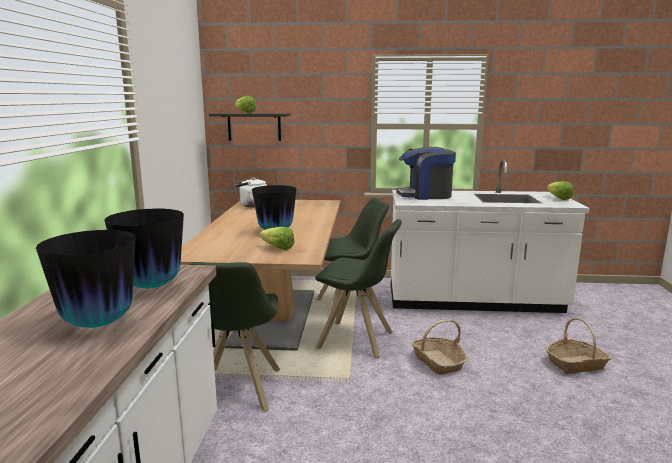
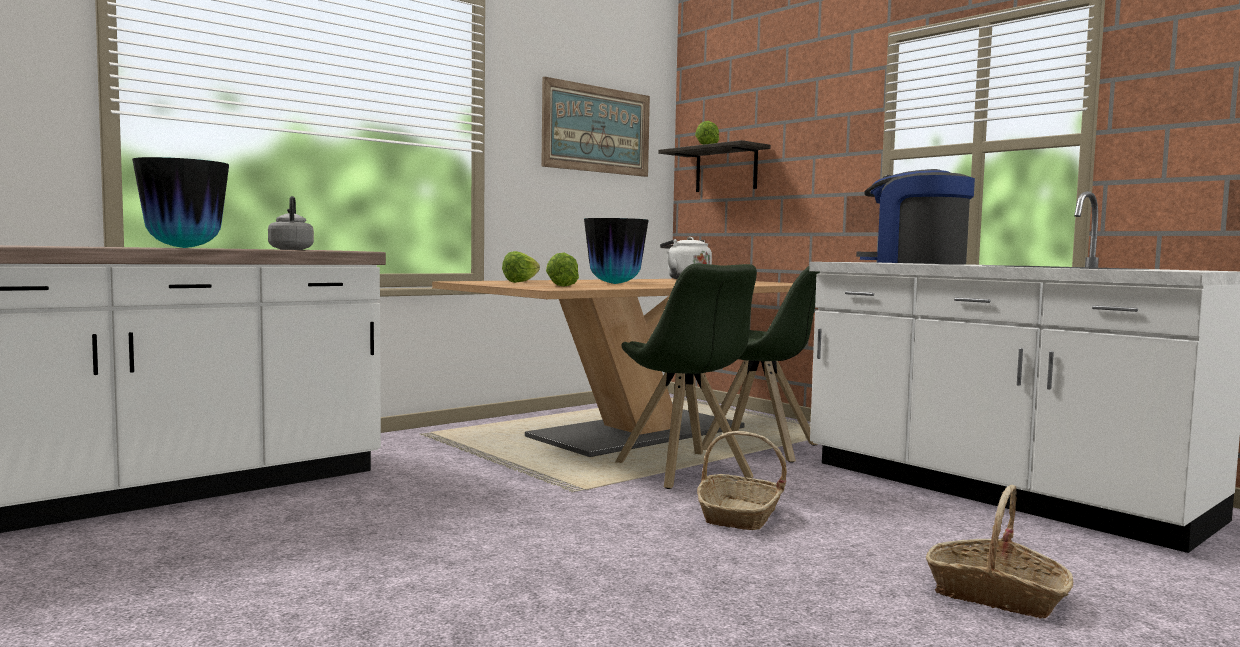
camera: 45 degrees right, 10 degrees down
(151, 286) = (291, 249): vase -> grey kettle
(178, 103) = (597, 129): none -> picture
(238, 389) = (461, 462): green chair -> none
(557, 198) = (1196, 270): lettuce -> lettuce (525, 282)

